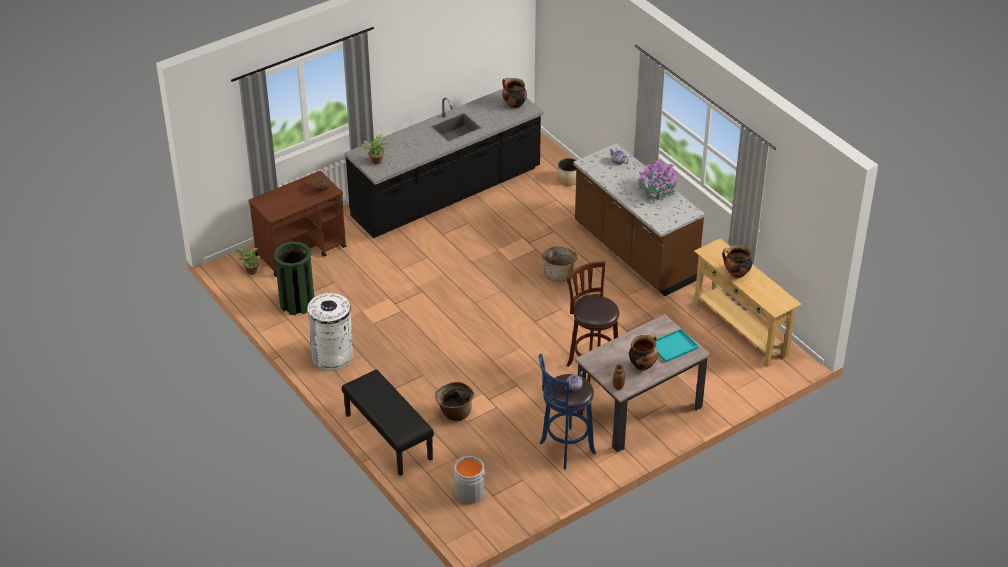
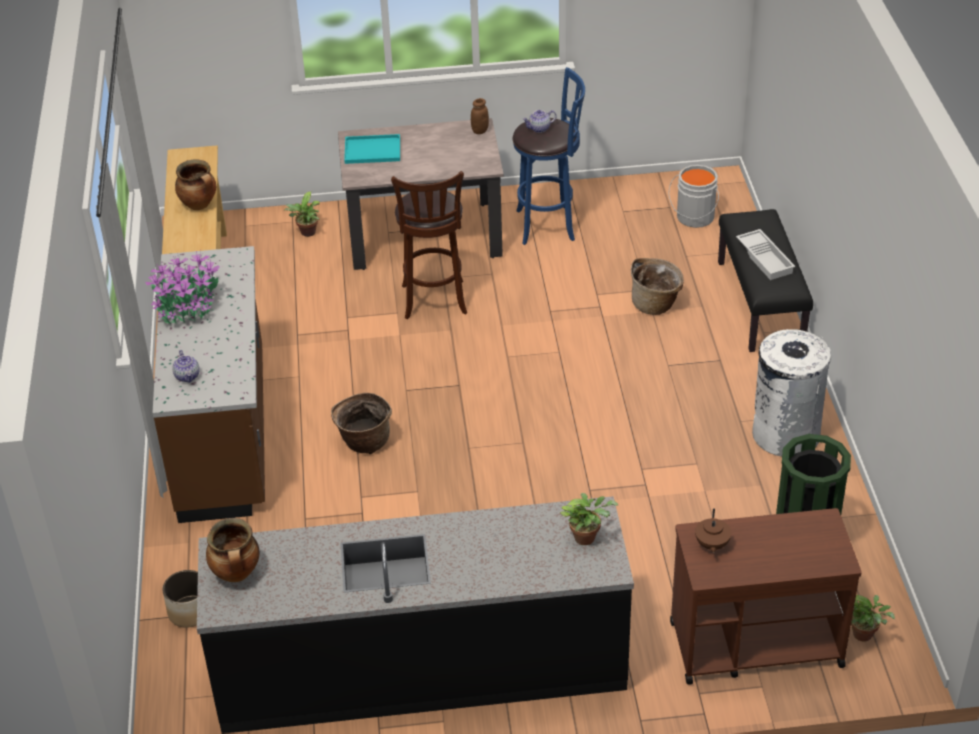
camera: 150 degrees left, 0 degrees up
(383, 397) = (765, 258): none -> white tray
(642, 365) = (429, 143): cooking pot -> none
(716, 385) = (307, 233): none -> potted plant

